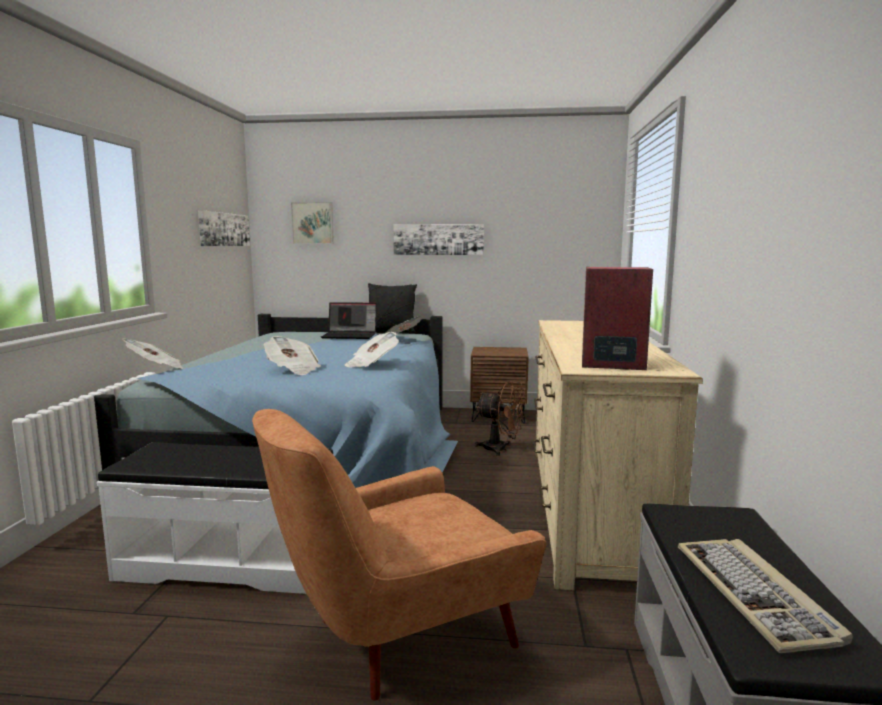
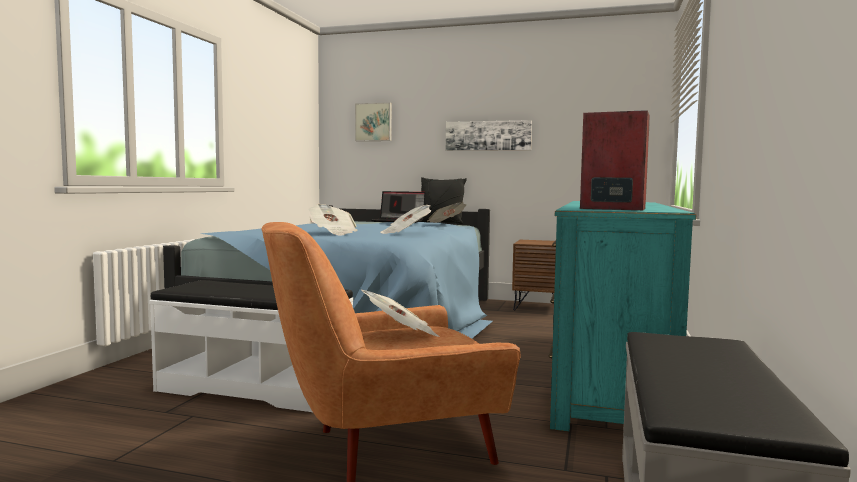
camera: 10 degrees right, 5 degrees down
(156, 368) = (218, 229): newspaper -> newspaper (401, 334)
(223, 229) = (293, 124): picture -> none
(501, 449) = (534, 330): brown fan -> none
(589, 507) = (609, 376): beige dresser -> turquoise dresser
(755, 595) = (704, 384): keyboard -> none

